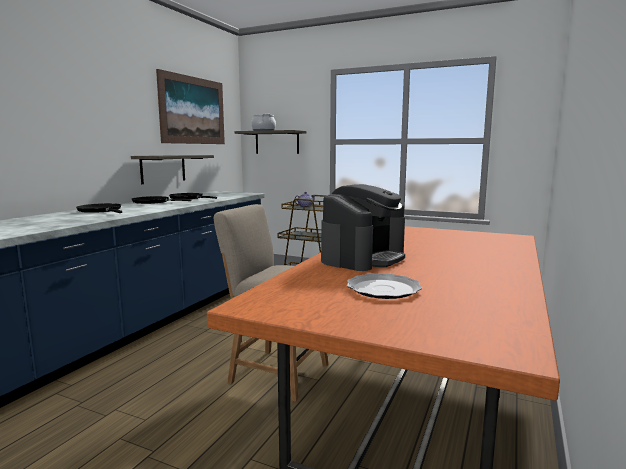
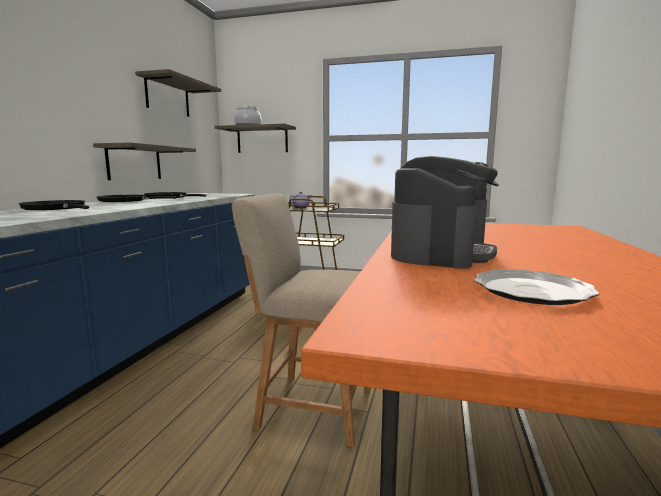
camera: 10 degrees left, 0 degrees up
(193, 110) = (167, 97): picture -> shelf

